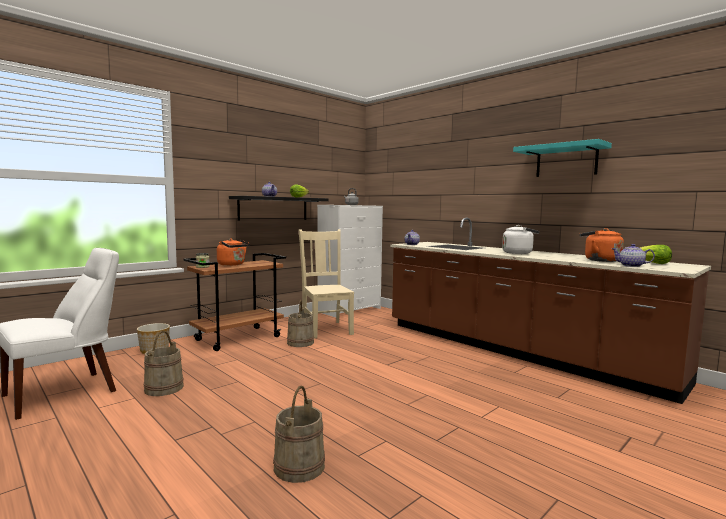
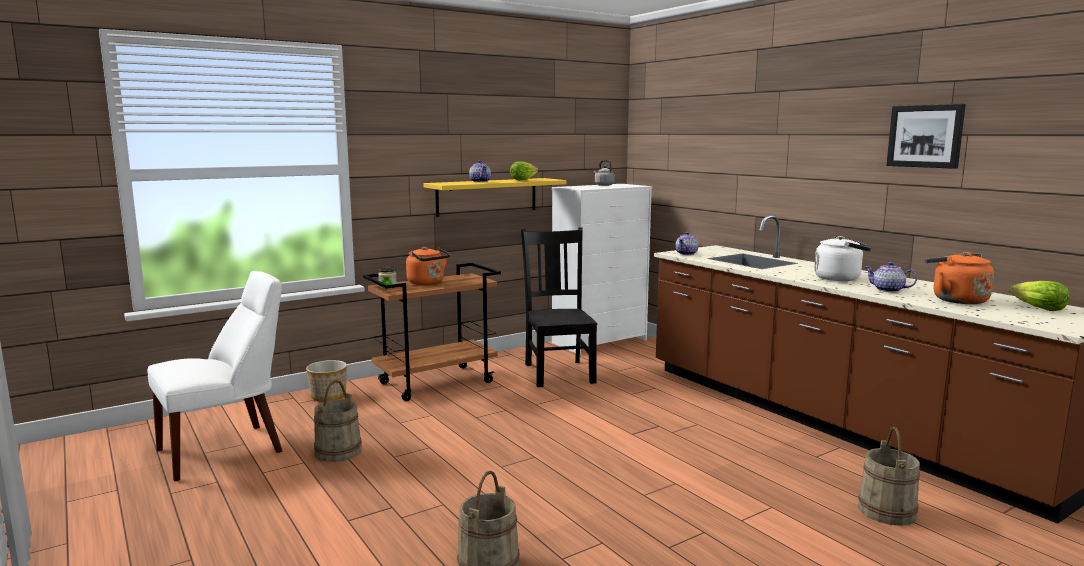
camera: 10 degrees right, 5 degrees up
(273, 208) = (487, 196): black shelf -> yellow shelf
(300, 342) = (519, 393): beige bucket -> beige bucket (887, 511)
(326, 329) = (559, 372): beige chair -> black chair
(566, 161) = (925, 136): turquoise shelf -> picture
(631, 266) = (994, 315): teapot -> teapot (888, 290)

